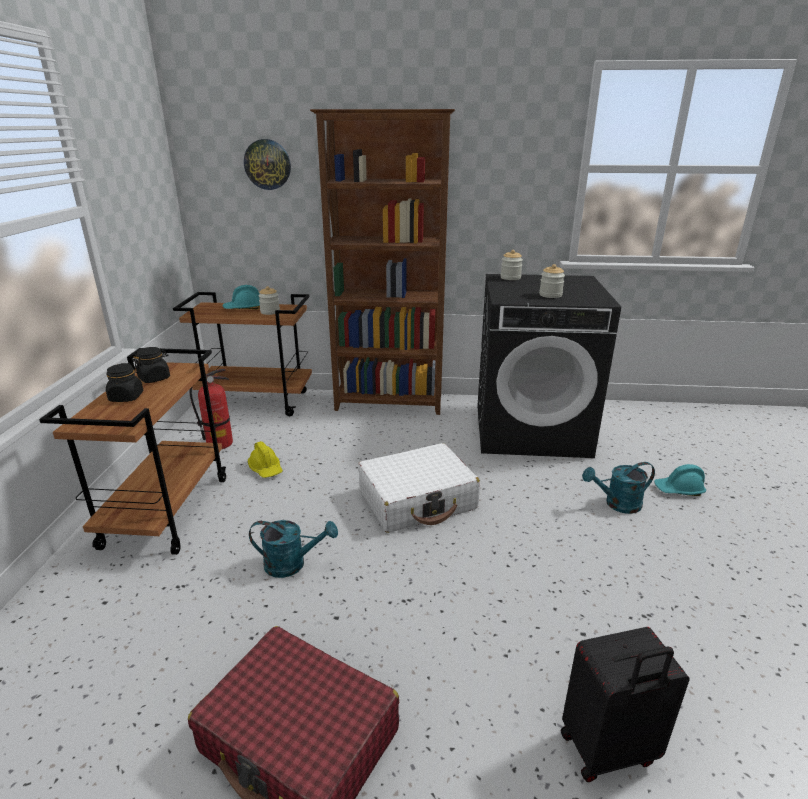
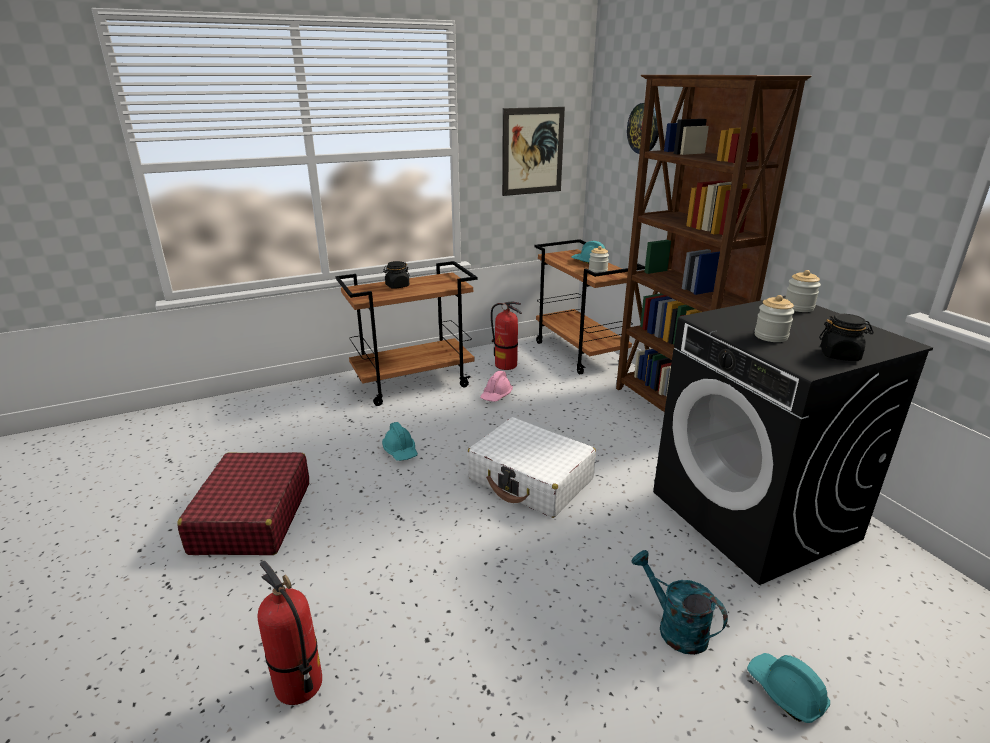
camera: 60 degrees right, 0 degrees up
(144, 201) = (532, 151): none -> picture
(154, 378) = (431, 282): black jar -> black jar (840, 355)
(266, 469) = (496, 395): yellow hard hat -> pink hard hat
(292, 564) = (400, 451): turquoise watering can -> turquoise hard hat
(608, 751) = (298, 685): black suitcase -> fire extinguisher

